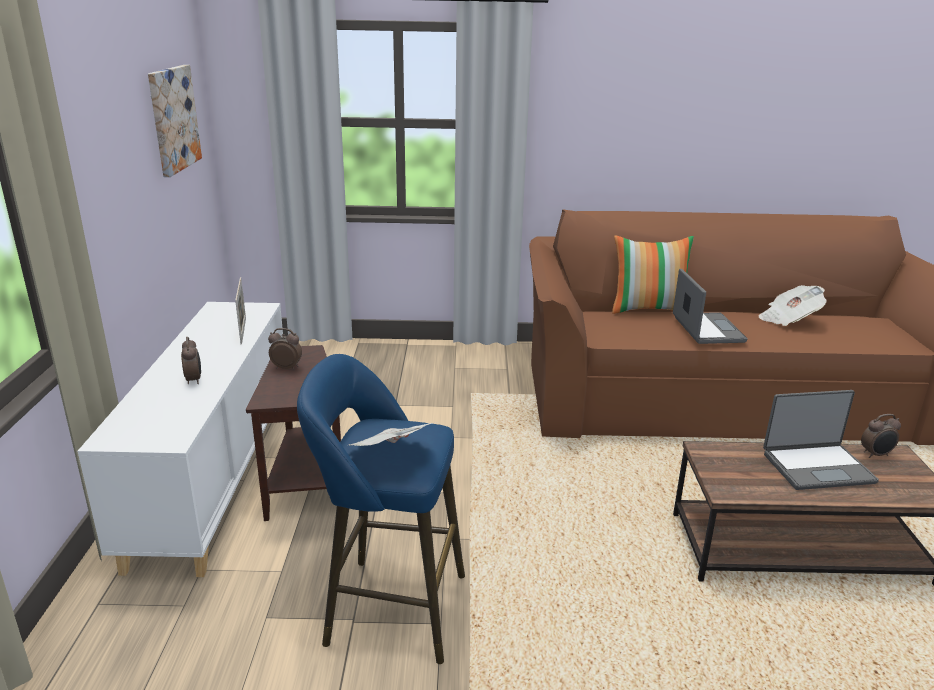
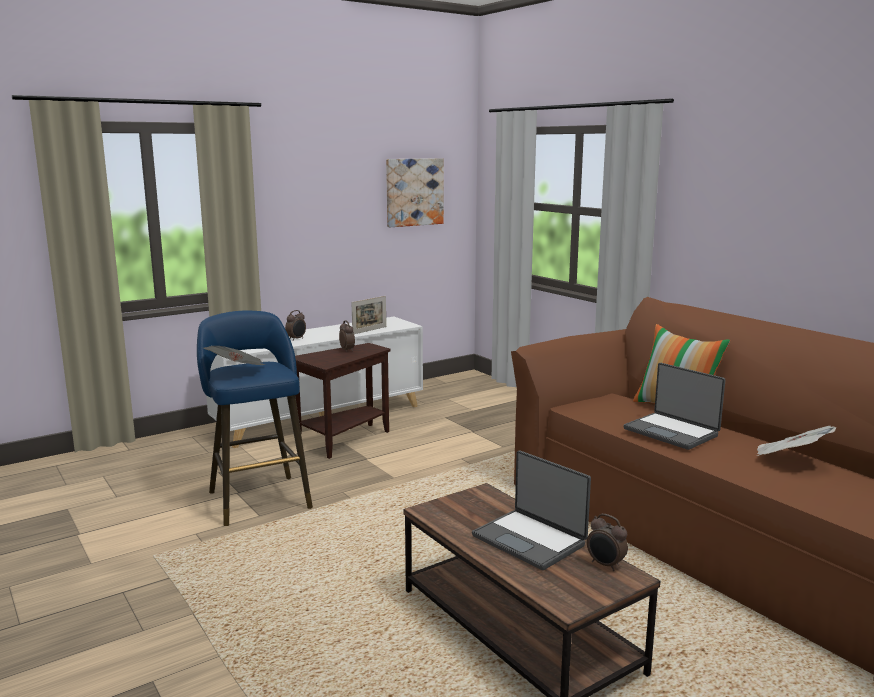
camera: 55 degrees right, 10 degrees down
(706, 329) = (672, 432): laptop -> laptop turned 90 degrees clockwise

